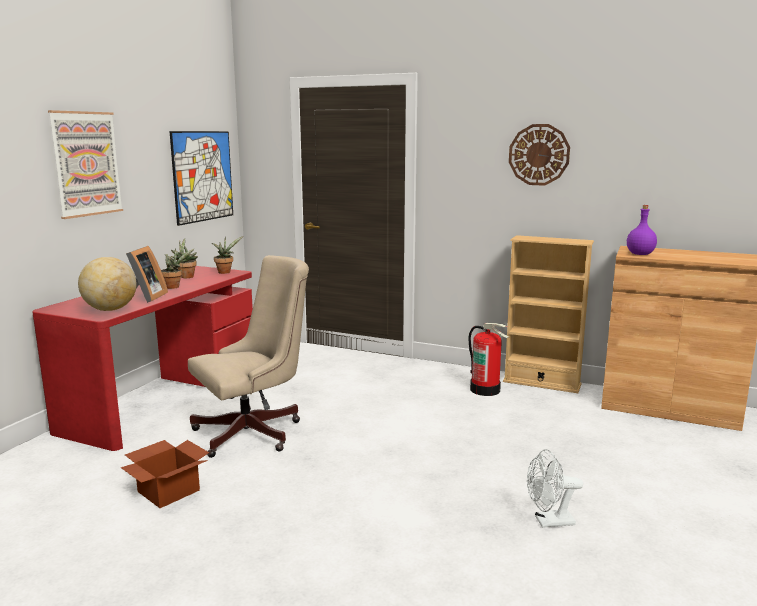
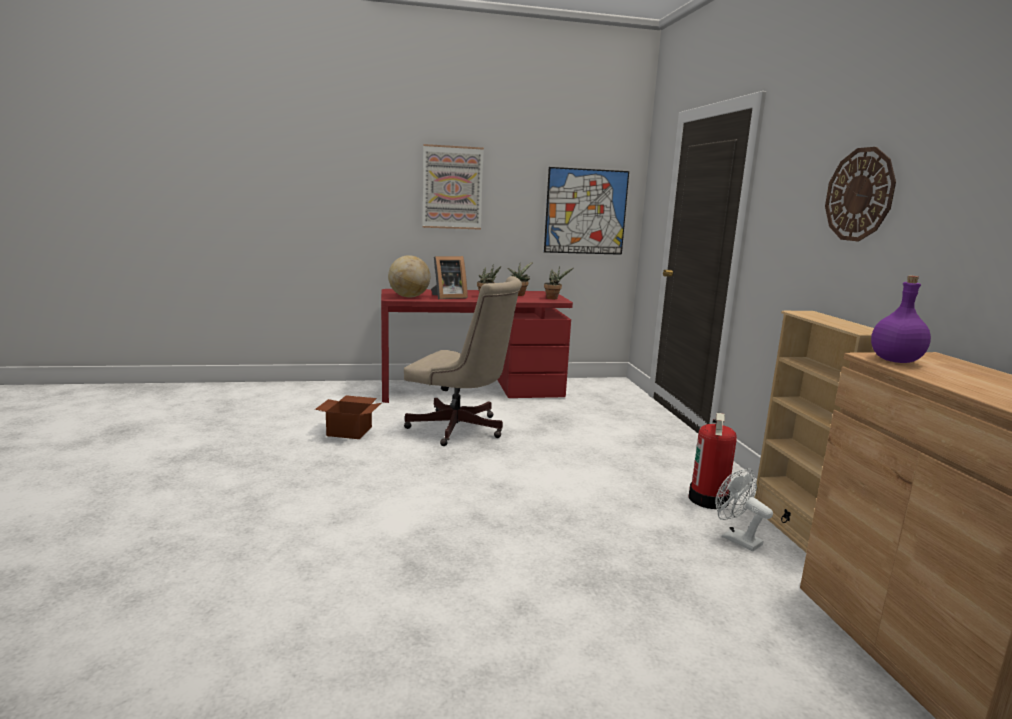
camera: 55 degrees right, 0 degrees up
(549, 522) = (456, 599): white fan -> white fan (735, 539)

